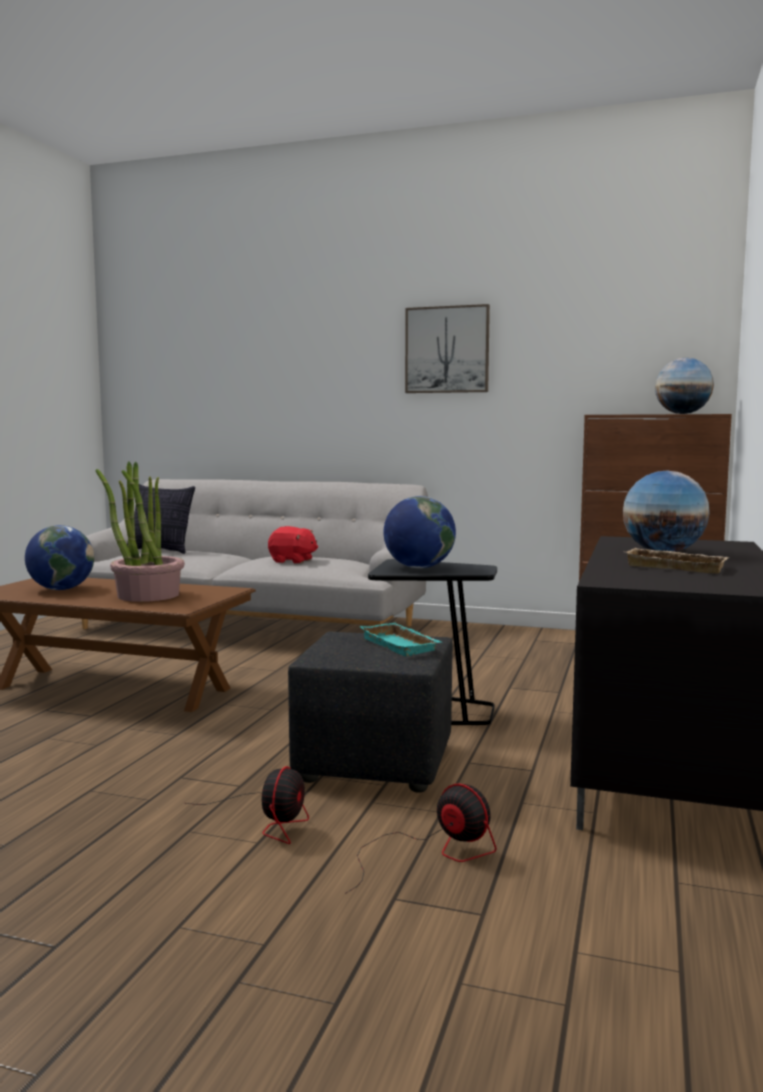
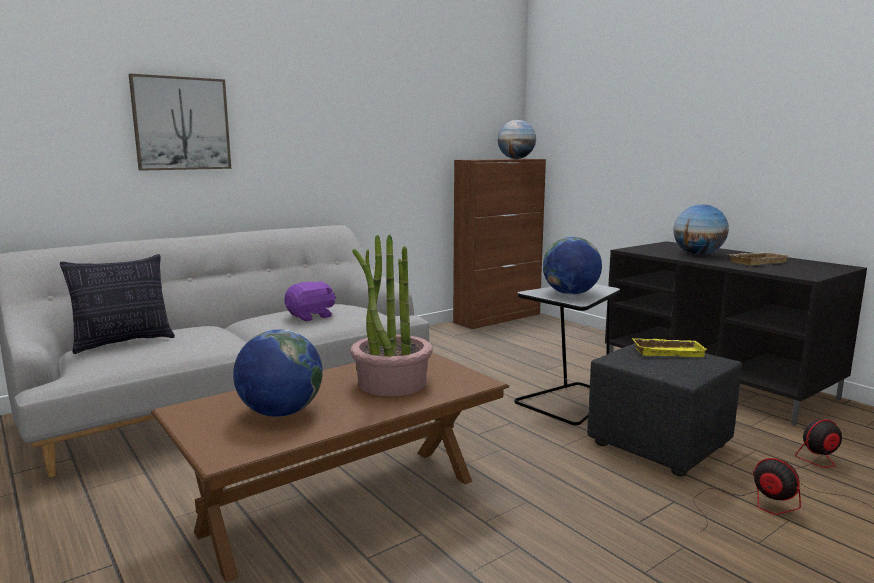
camera: 55 degrees left, 5 degrees up
(292, 561) = (311, 316): red plush toy -> purple plush toy
(402, 645) = (668, 351): turquoise tray -> yellow tray
(447, 350) = (352, 100): picture -> picture (181, 124)

